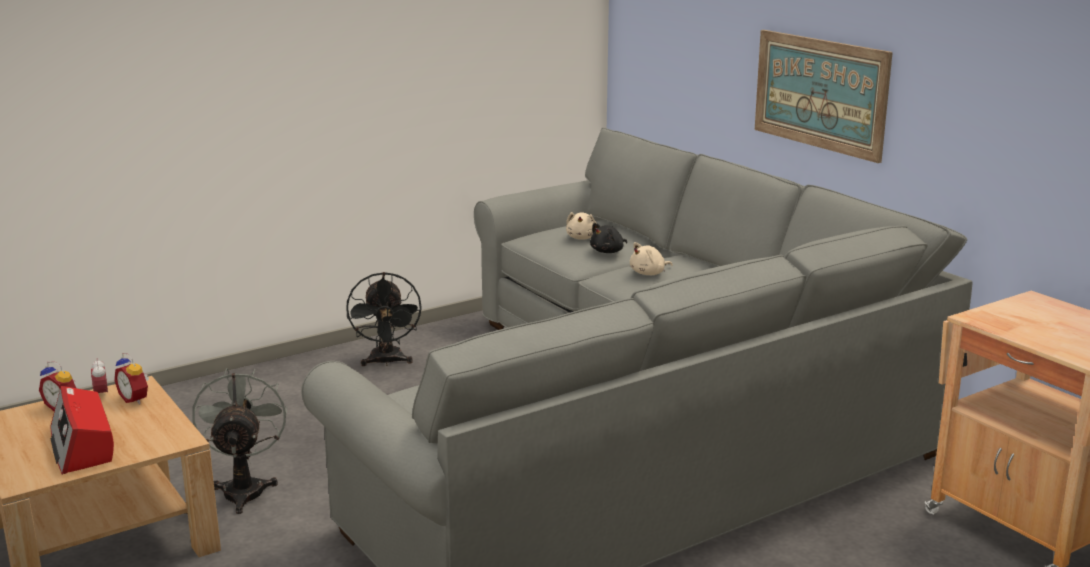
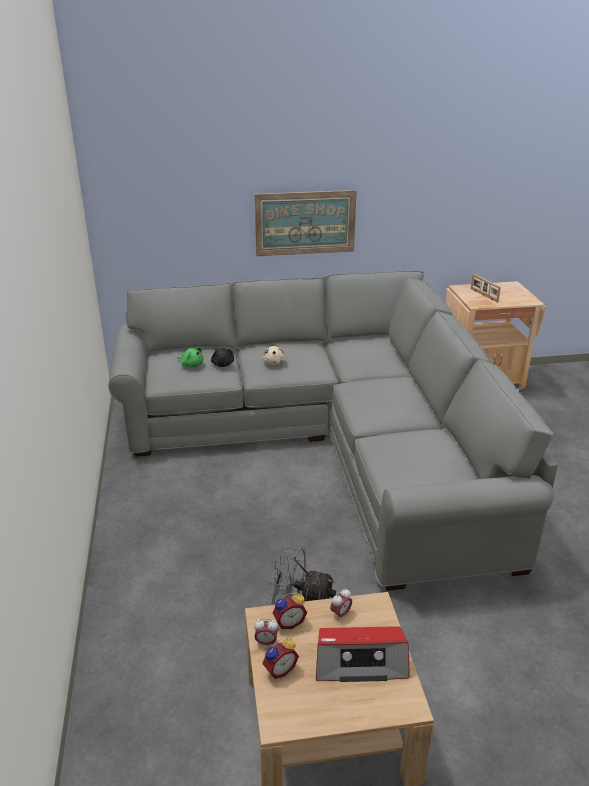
camera: 65 degrees left, 10 degrees up
(158, 423) = (340, 614): none -> alarm clock
(386, 362) = (151, 516): black fan -> none
(582, 238) = (191, 365): beige plush toy -> green plush toy
(1034, 319) = (483, 295): none -> picture frame

